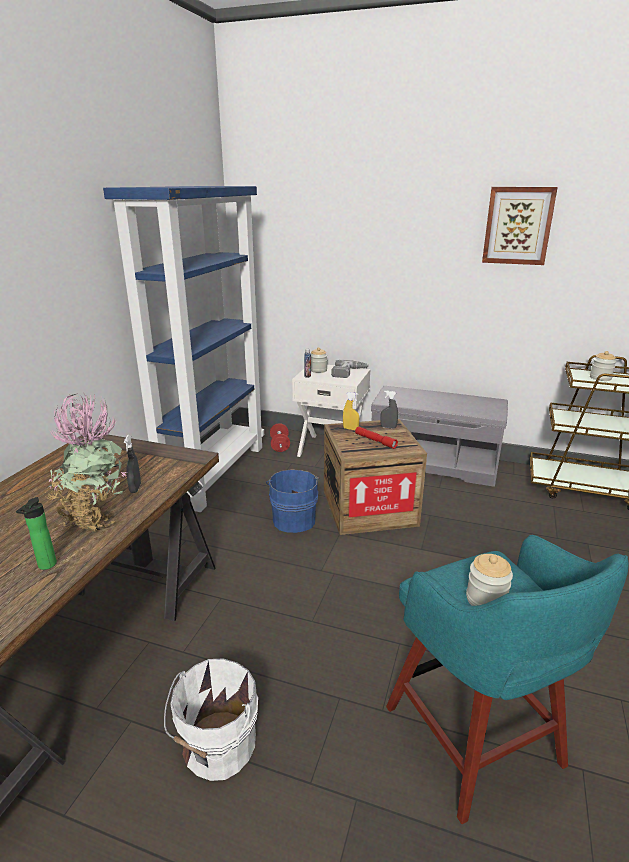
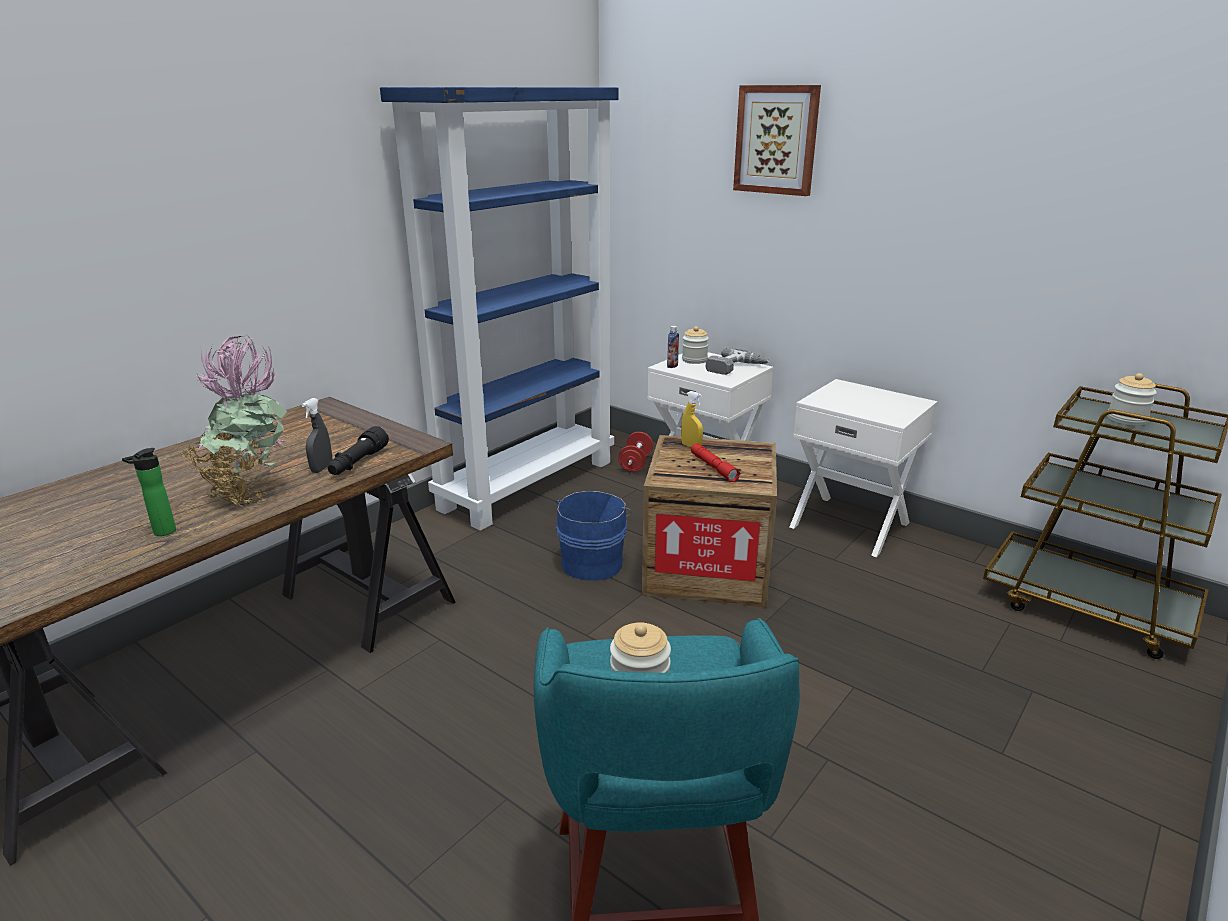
camera: 20 degrees right, 0 degrees up
(160, 479) = (358, 463): none -> black flashlight
(217, 747) = (327, 809): white bucket -> none
(388, 427) = (748, 452): grey spray bottle -> none
(434, 463) = (850, 524): grey bench -> white nightstand
(518, 226) = (1010, 152): picture -> picture (776, 140)

